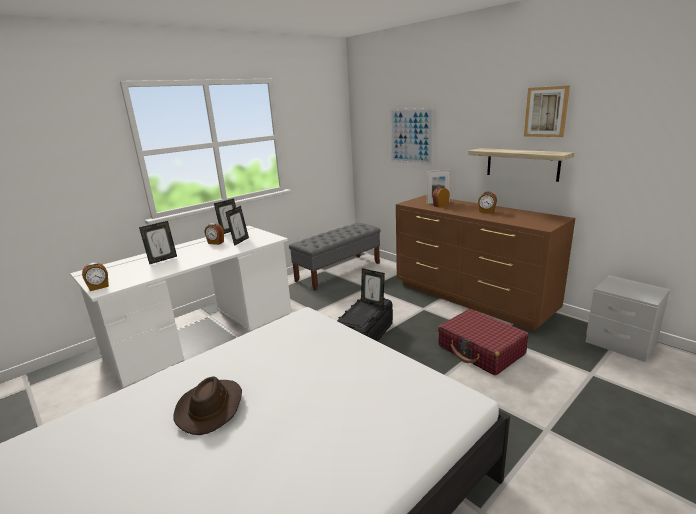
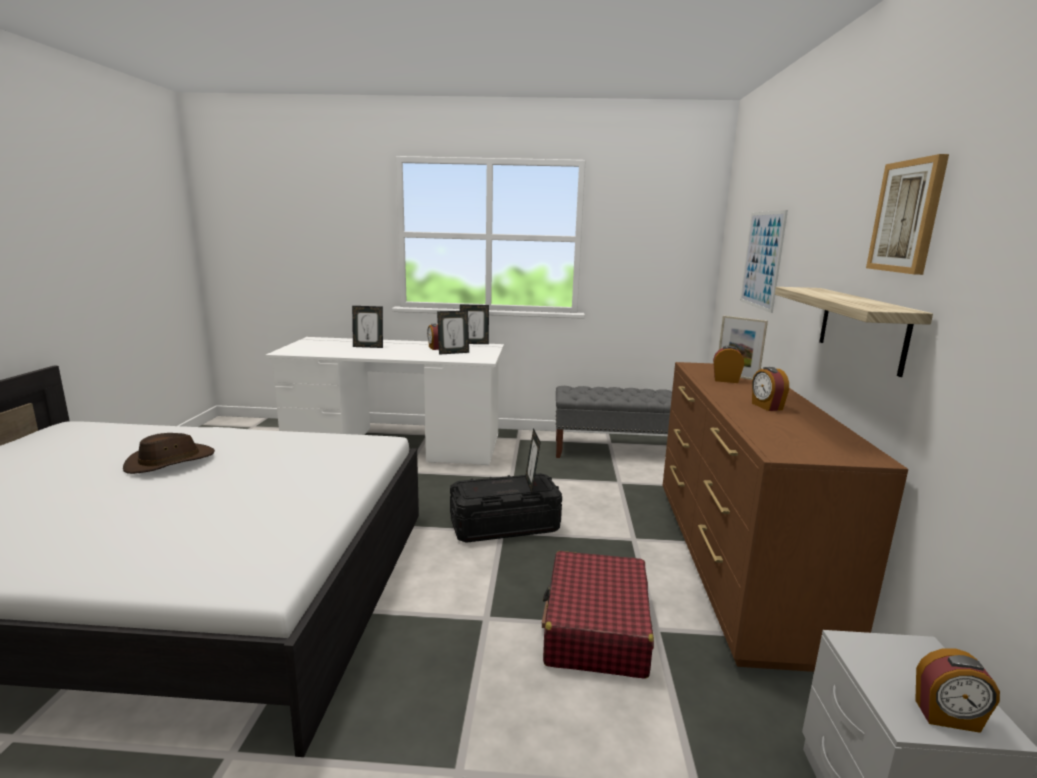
camera: 45 degrees right, 5 degrees down
(99, 287) = (288, 349): alarm clock -> alarm clock (947, 717)

